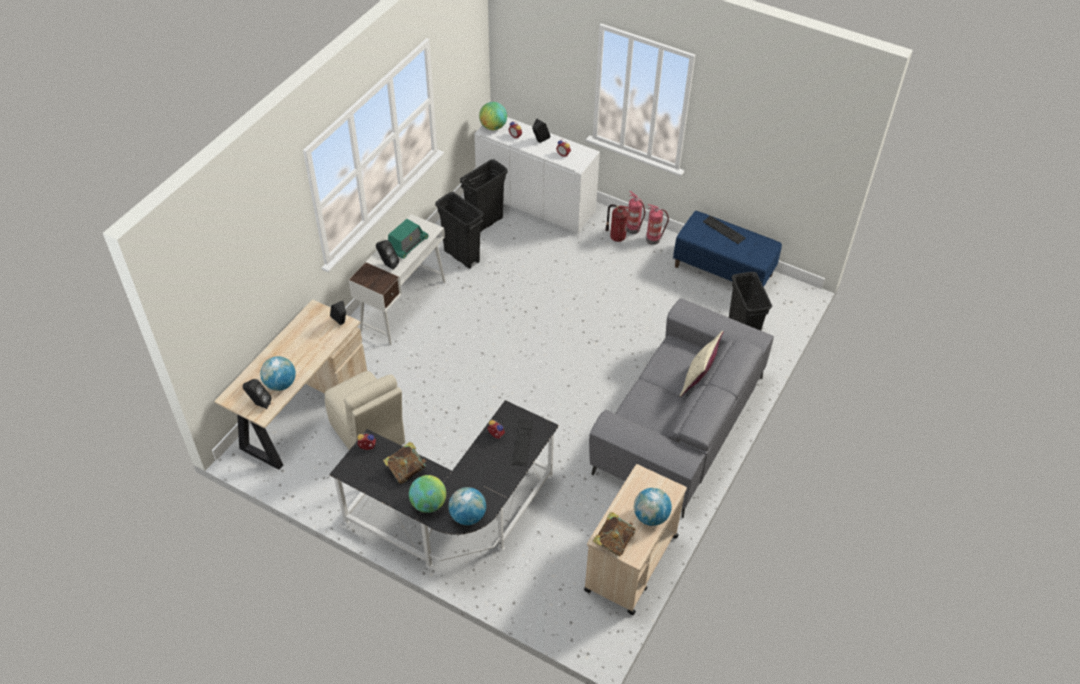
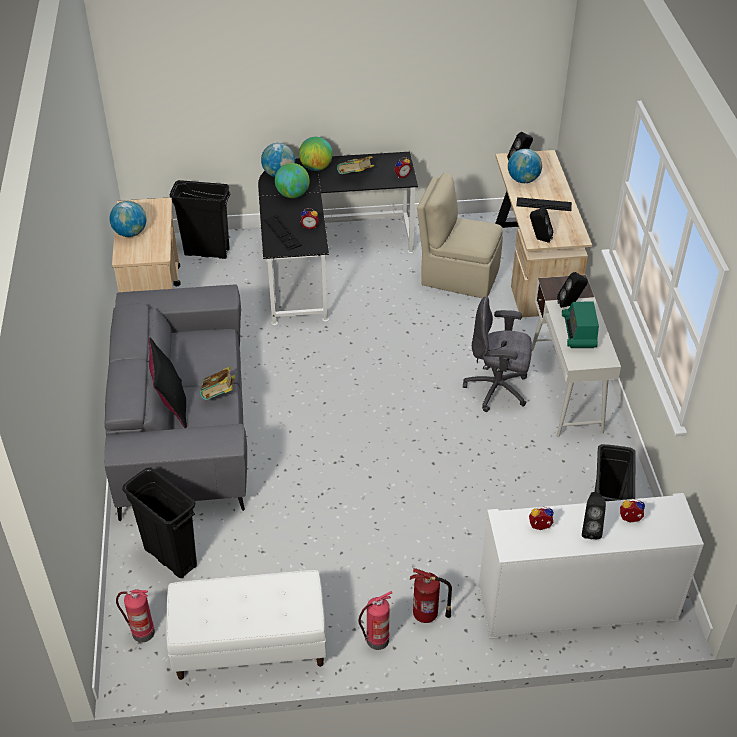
camera: 145 degrees right, 5 degrees down
(445, 329) = (497, 389): none -> grey office chair
(461, 256) = (576, 475): black trash can -> black trash can (207, 252)
(493, 127) = (673, 516): globe -> globe (292, 194)
(613, 541) = (150, 206): book -> book (219, 395)
(633, 229) = (416, 641): fire extinguisher -> fire extinguisher (142, 632)
(698, 380) = (171, 405): beige pillow -> black pillow
(723, 230) = (261, 617): keyboard -> keyboard (544, 204)
(723, 271) = (249, 646): blue bench -> white bench

